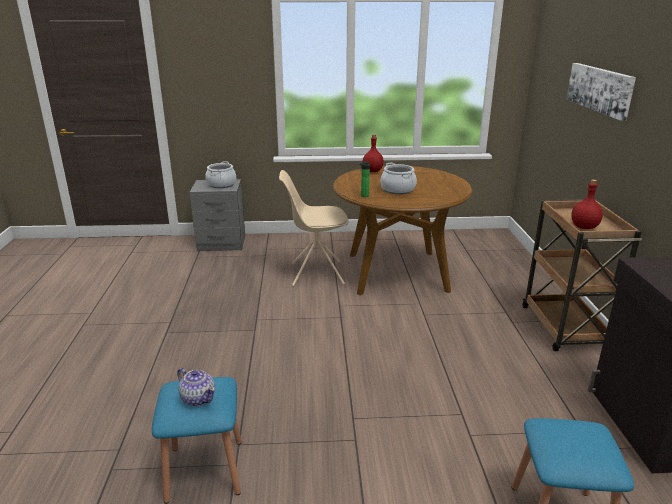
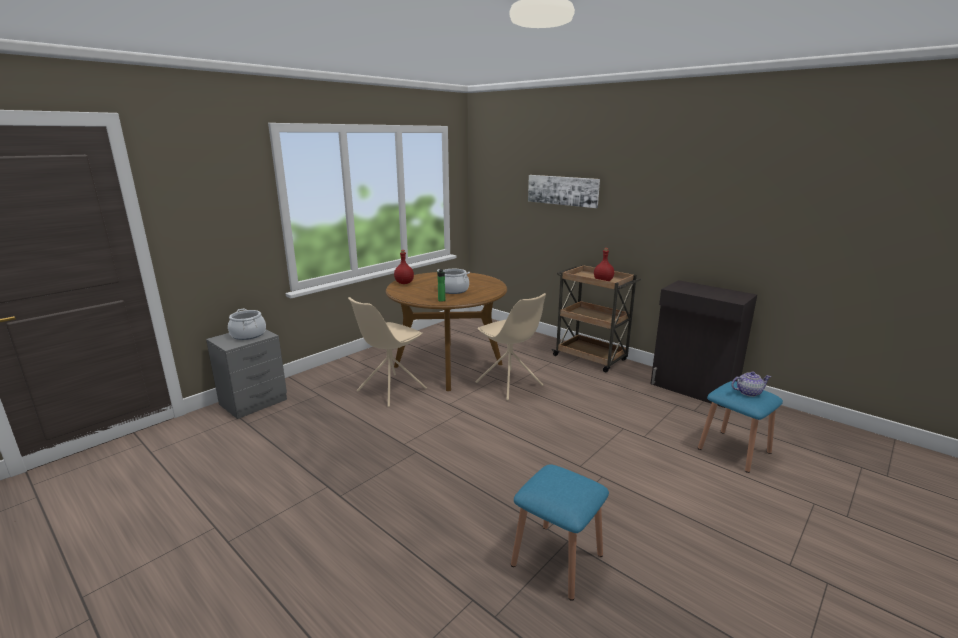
camera: 45 degrees left, 5 degrees down
(198, 398) = (568, 485): teapot -> teapot (748, 392)
(421, 314) = (509, 384): none -> beige chair

